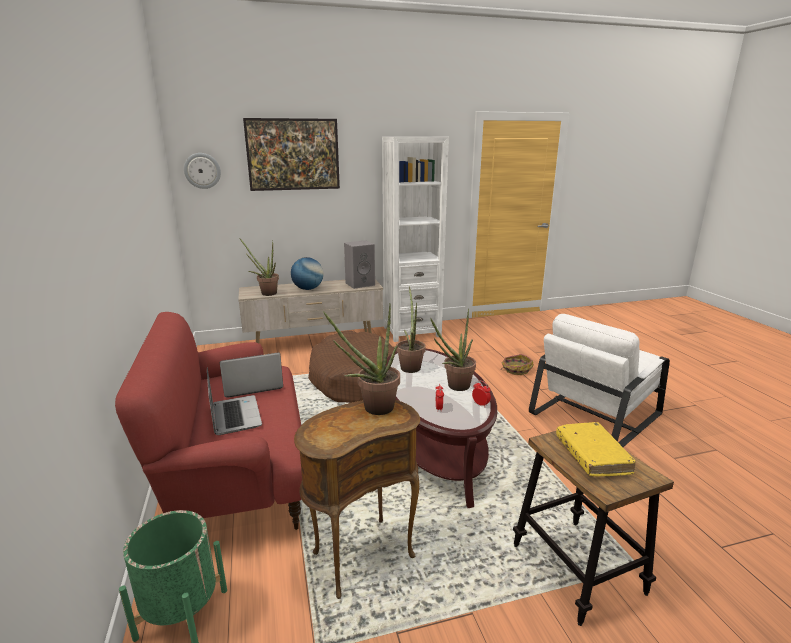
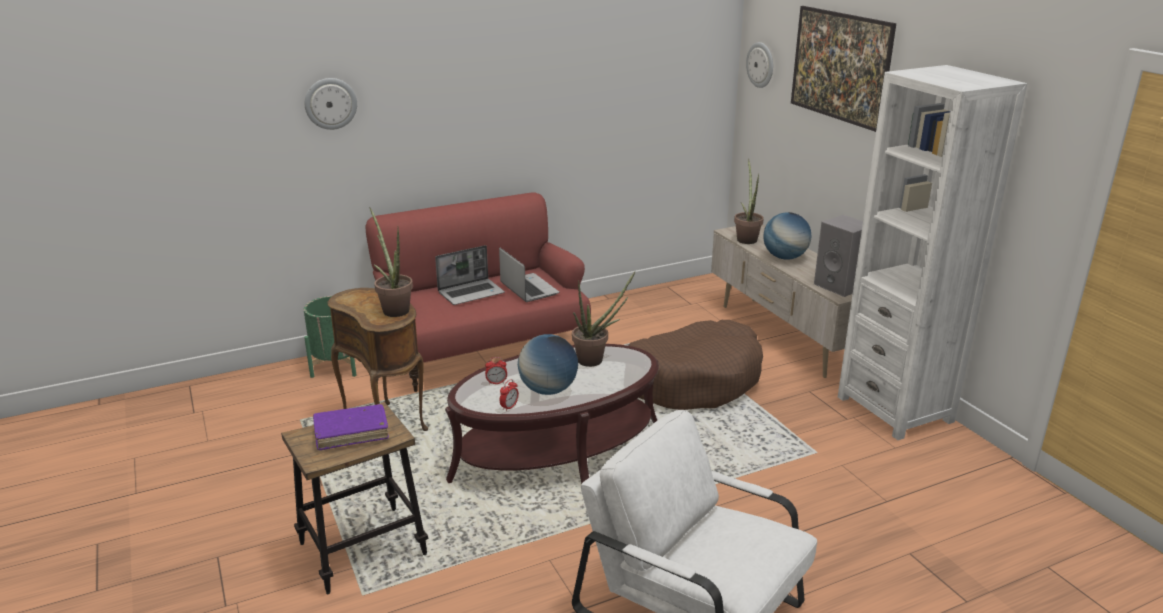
camera: 80 degrees right, 5 degrees up
(48, 237) = (330, 103): none -> wall clock
(454, 387) = (548, 390): potted plant -> globe
(516, 369) = (811, 524): basket -> none
(592, 455) = (351, 433): yellow book -> purple book

